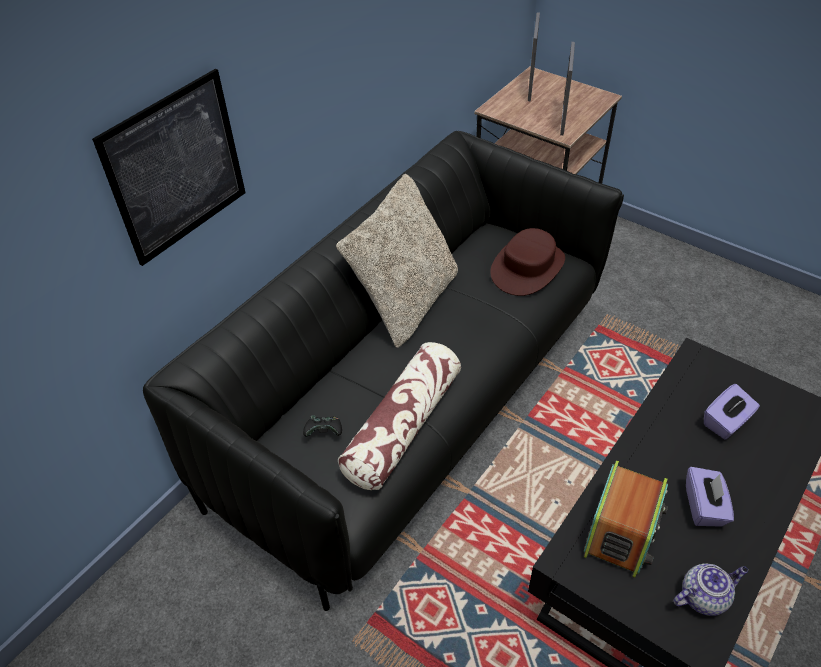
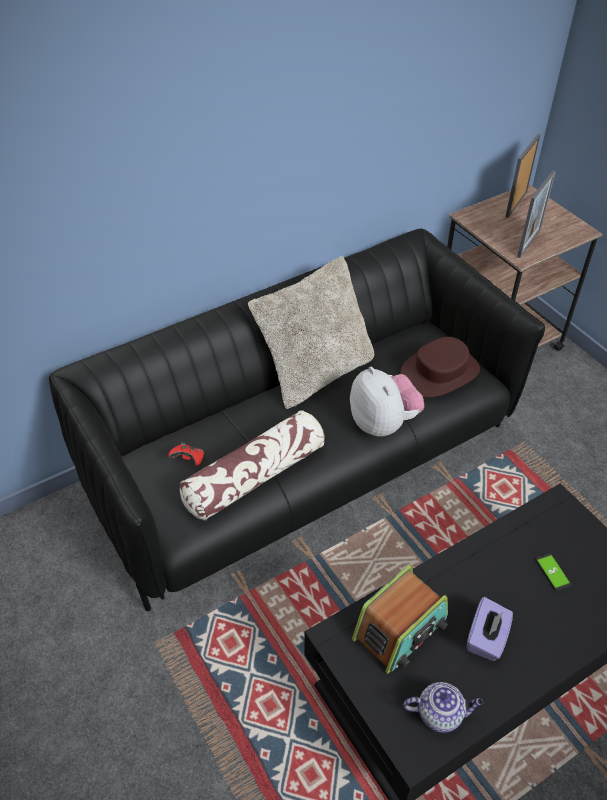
camera: 20 degrees right, 0 degrees up
(176, 168) = (110, 203): picture -> none
(324, 432) = (189, 459): black game controller -> red game controller
(501, 332) = (383, 423): none -> plush toy
(726, 422) = (553, 572): purple tissue box -> phone

